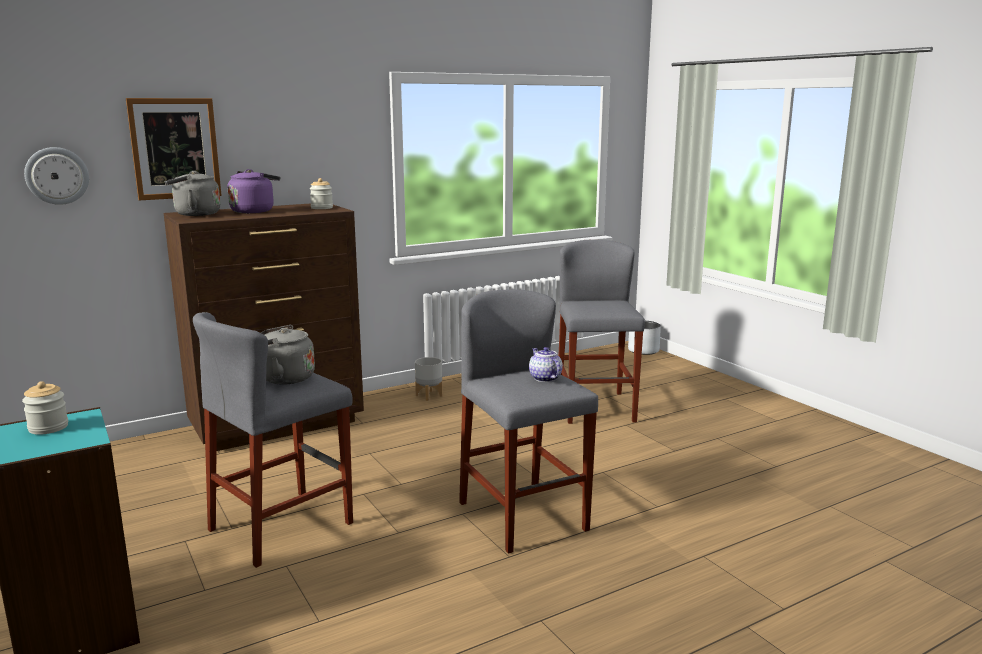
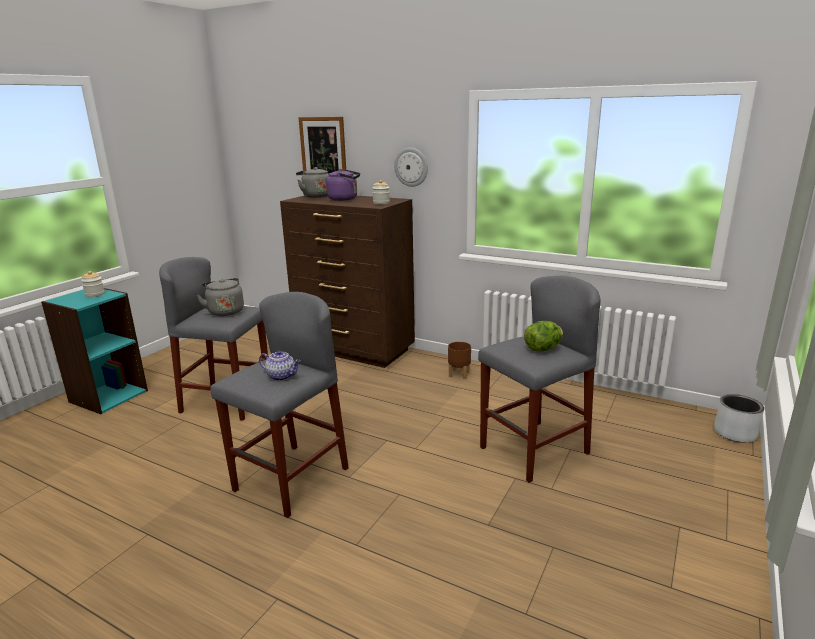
camera: 60 degrees right, 5 degrees up
(57, 176) = (270, 164): wall clock -> wall clock (411, 167)
(428, 396) = (458, 374): grey planter -> brown planter
(544, 378) = (282, 376): teapot -> teapot turned 75 degrees clockwise
(607, 303) = (542, 349): none -> lettuce

